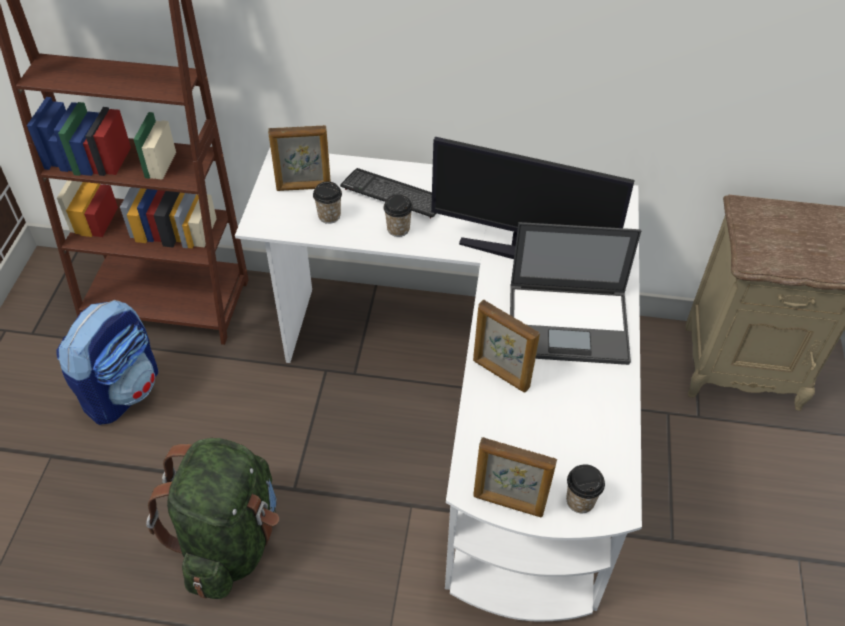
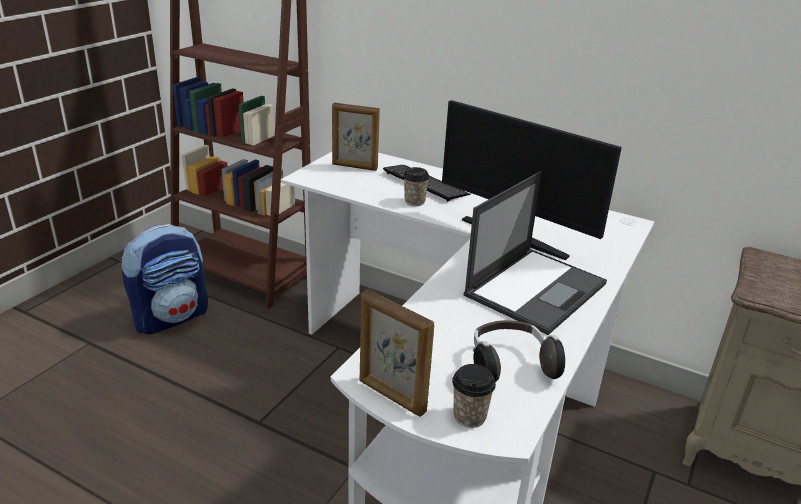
camera: 20 degrees right, 20 degrees down
(230, 539) = (180, 442): green backpack -> none
(329, 216) = (363, 184): cup -> none
(500, 374) = (445, 305): picture frame -> none
(569, 323) = (536, 288): laptop -> laptop turned 75 degrees counterclockwise
(587, 430) = (510, 365): none -> headphones

